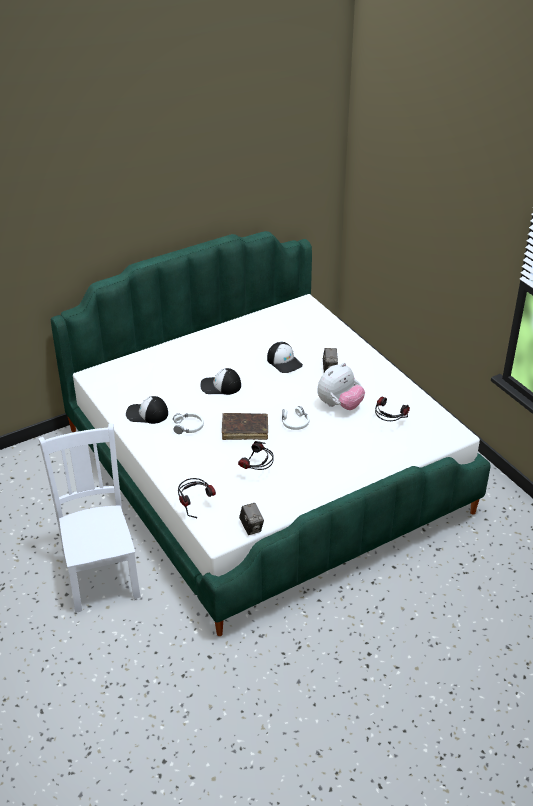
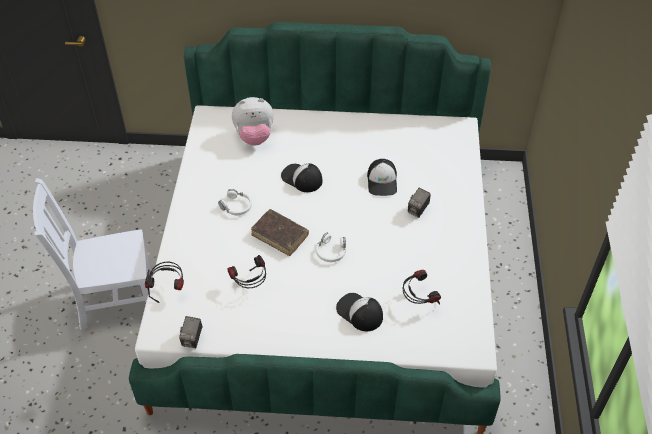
camera: 35 degrees right, 10 degrees up
(101, 573) = (113, 299): white chair -> white chair turned 120 degrees counterclockwise
(147, 414) = (215, 175): cap -> cap (359, 313)
(339, 405) = (390, 255): plush toy -> plush toy (254, 137)

